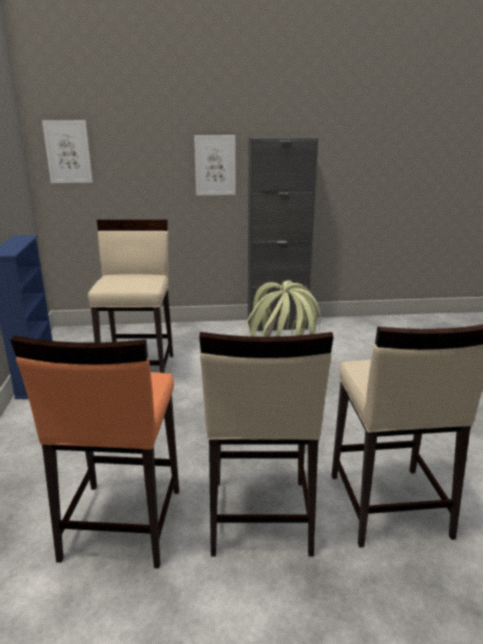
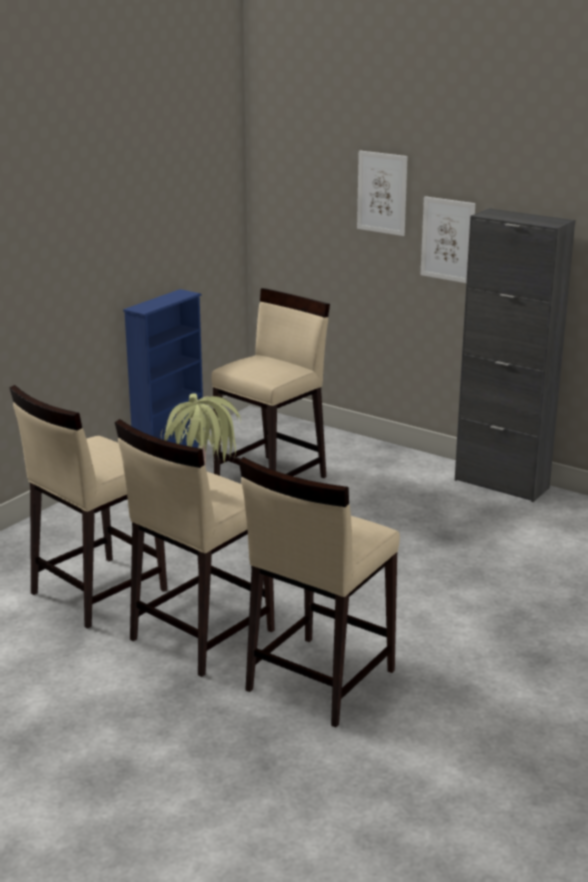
camera: 40 degrees right, 0 degrees up
(68, 152) = (286, 196): picture -> picture (382, 193)
(121, 524) = (97, 591): orange stool -> beige stool

